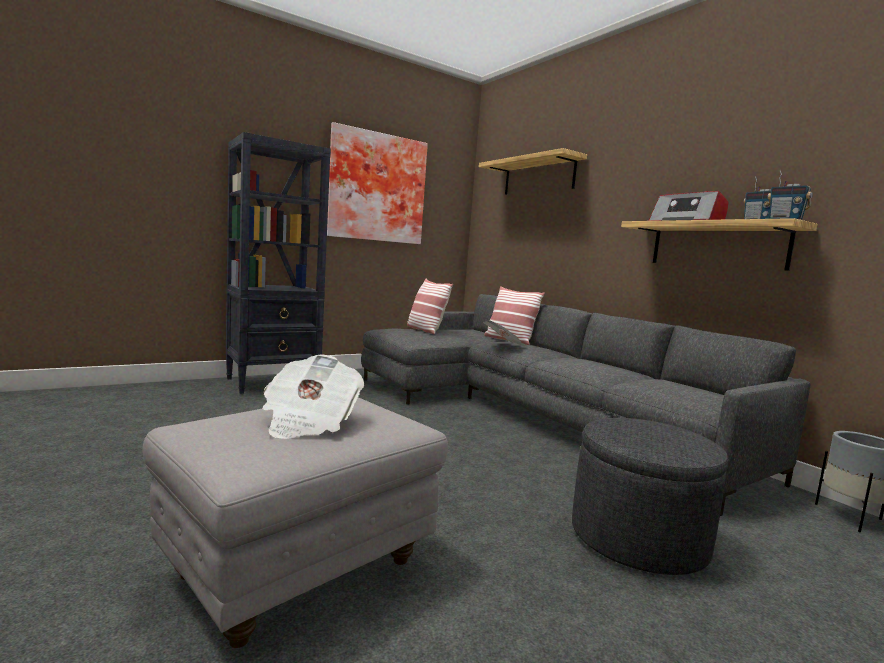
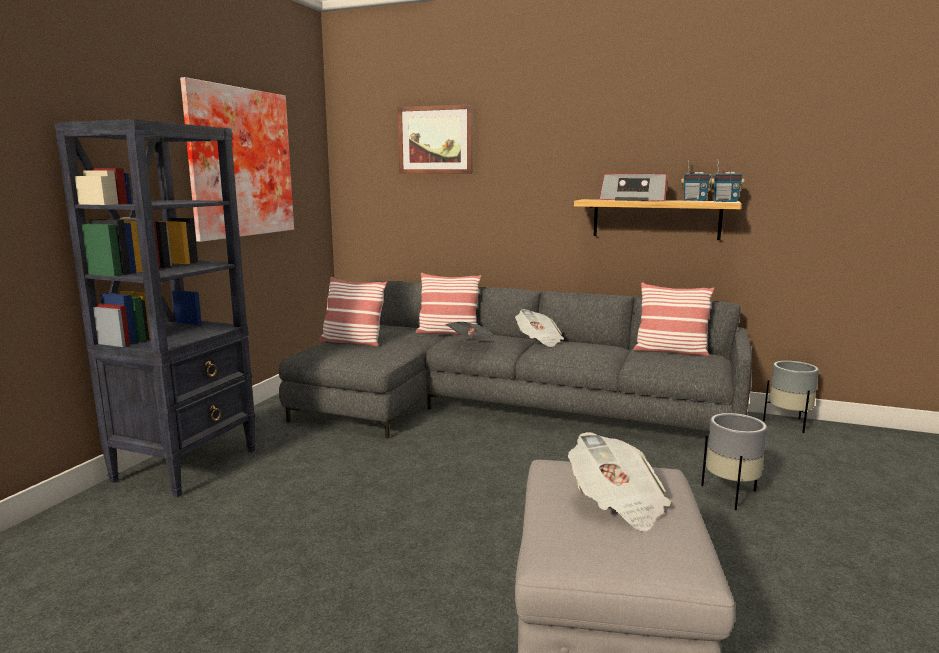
camera: 35 degrees left, 5 degrees up
(538, 176) = (435, 140): shelf -> picture
(569, 355) = (539, 341): none -> newspaper
(638, 539) = (731, 495): grey ottoman -> grey planter
(691, 387) = (670, 351): none -> pillow

